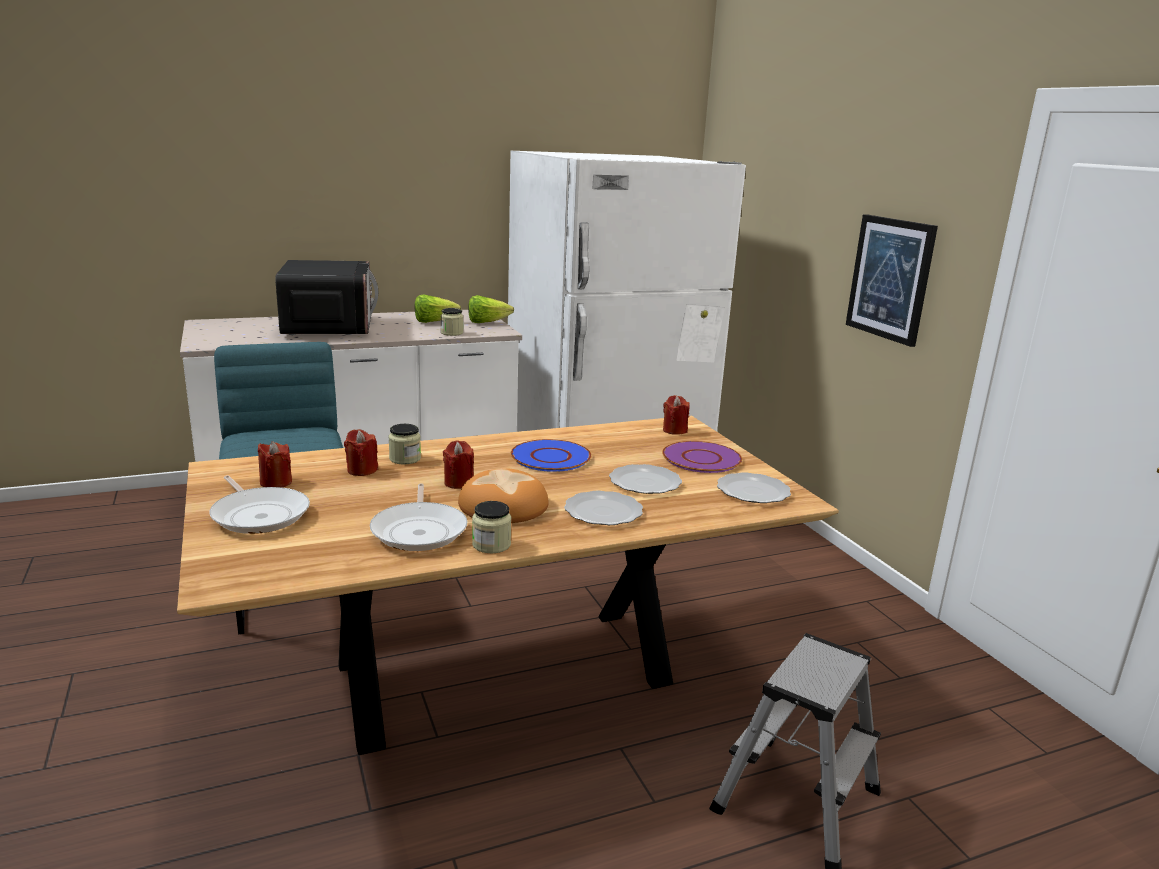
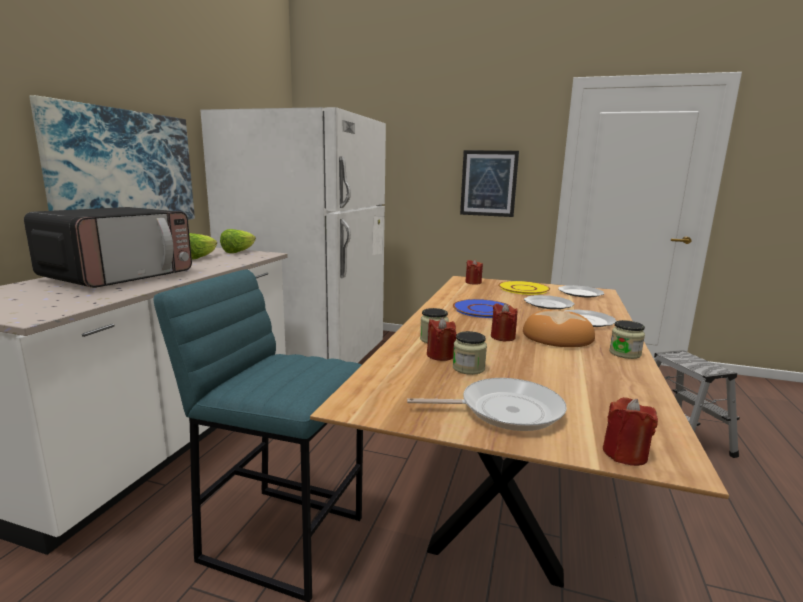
camera: 50 degrees left, 5 degrees down
(276, 482) = (429, 389): red candle -> red candle (625, 454)
(329, 326) = (119, 276): microwave -> microwave turned 90 degrees clockwise
(398, 220) = (124, 169): none -> picture
(420, 530) = (586, 365): frying pan -> none
(452, 333) = (241, 260): jar -> jar (468, 368)
(702, 458) = (523, 289): purple plate -> yellow plate

